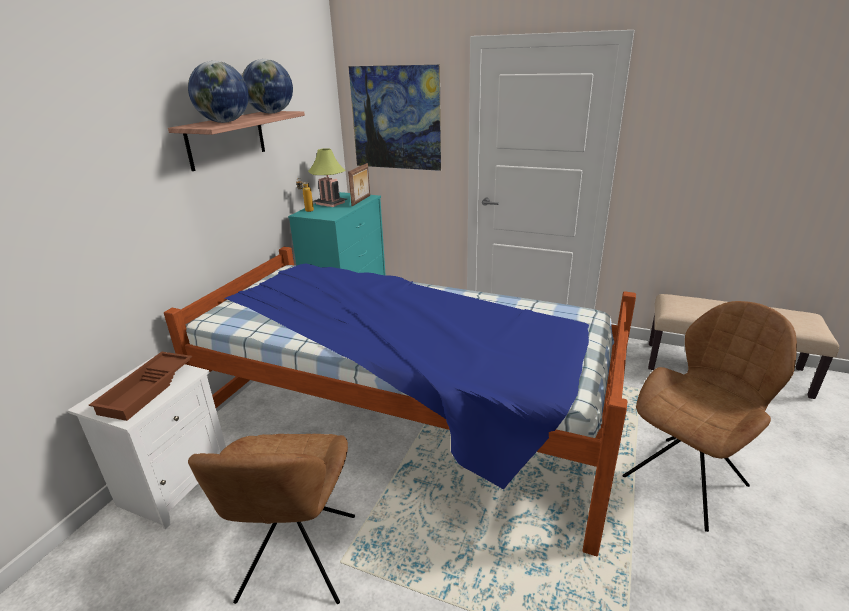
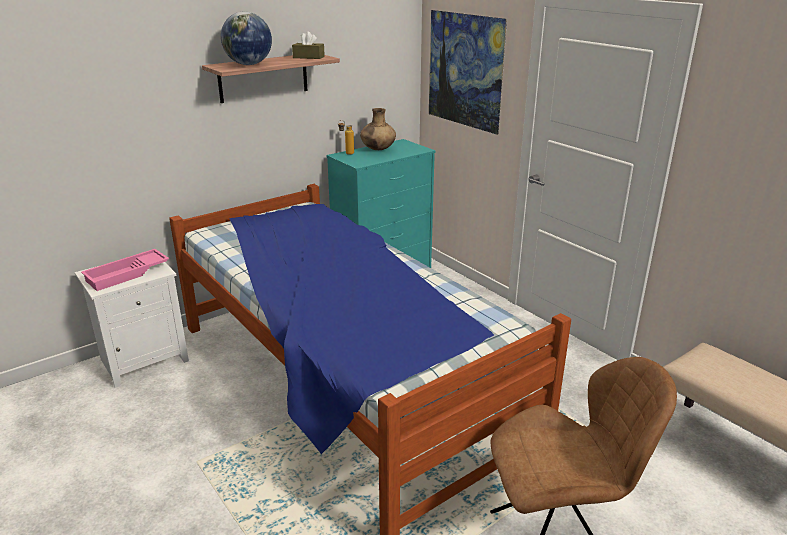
camera: 30 degrees right, 0 degrees up
(148, 390) = (127, 274): brown tray -> pink tray
(271, 113) = (308, 57): globe -> brown tissue box
(297, 561) = (171, 447): brown chair -> none
(330, 203) = (378, 149): table lamp -> brown vase
(361, 200) = (409, 152): picture frame -> none

